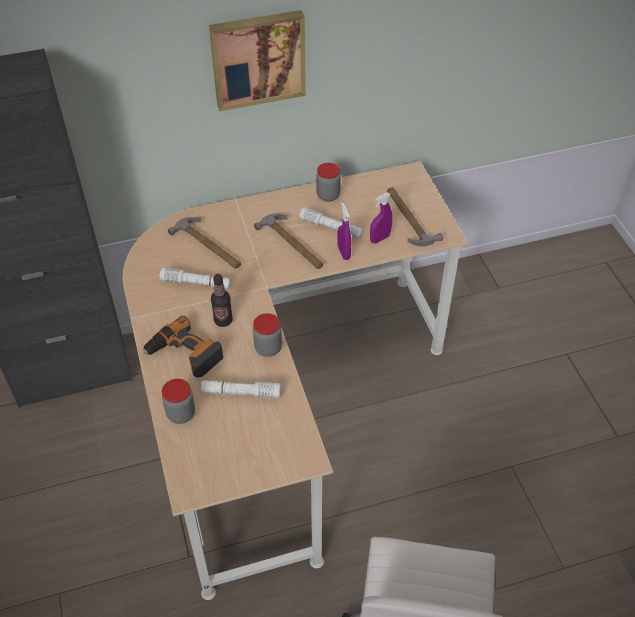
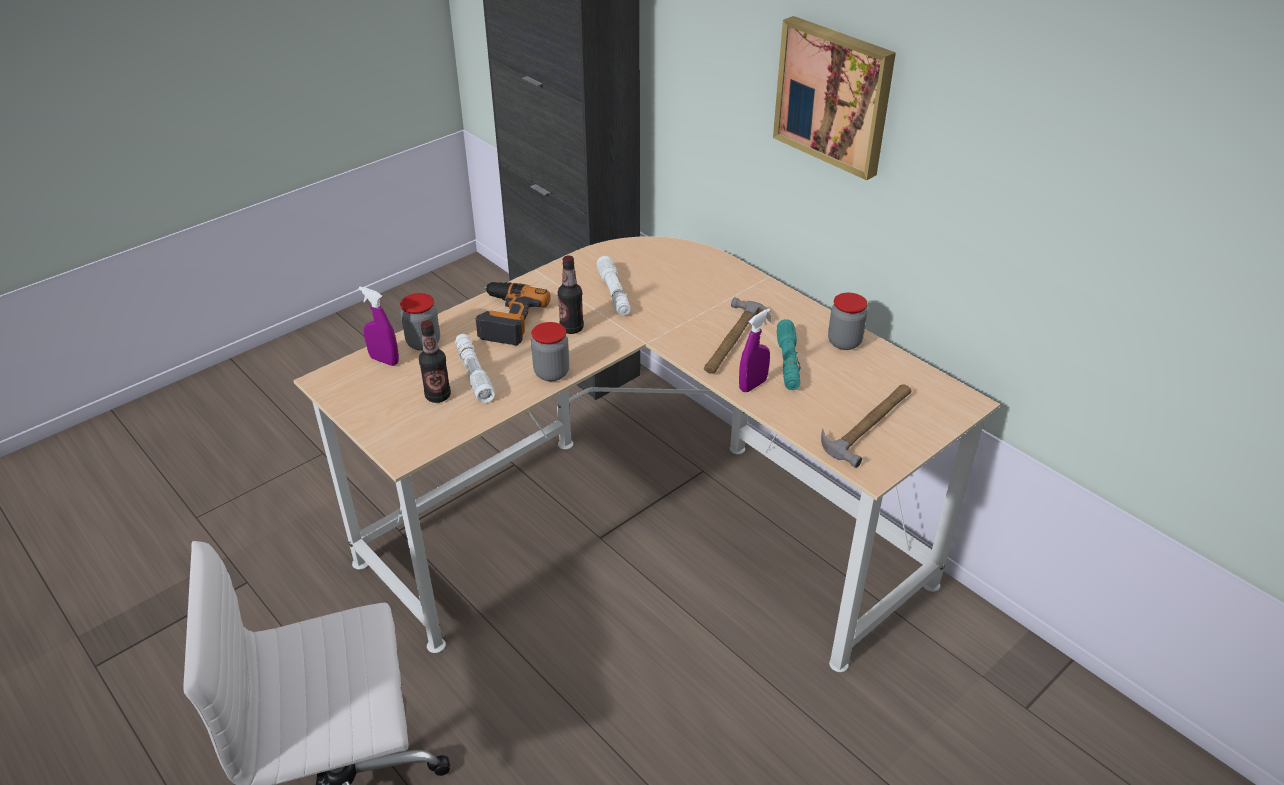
camera: 65 degrees right, 10 degrees down
(209, 246) = (677, 282): hammer -> none
(254, 422) = (438, 396): none -> bottle
(331, 228) = (788, 362): white flashlight -> turquoise flashlight
(380, 238) = (806, 409): purple spray bottle -> purple spray bottle (384, 360)

